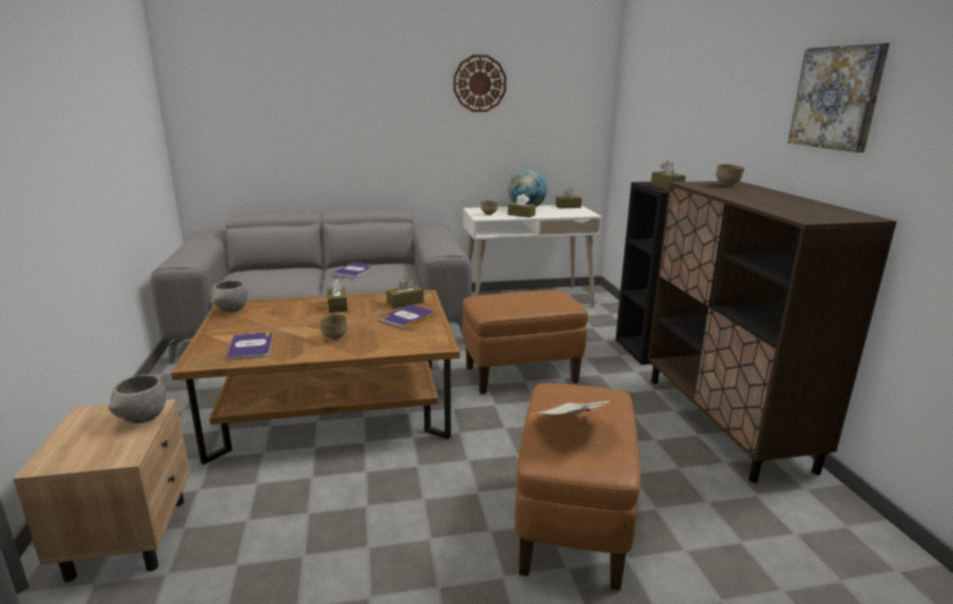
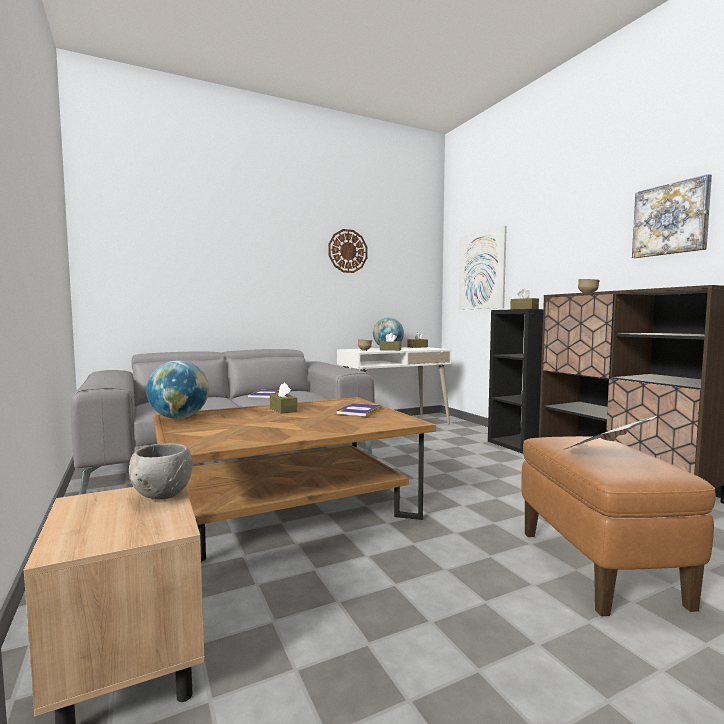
camera: 15 degrees left, 15 degrees down
(231, 311) = (179, 418): grey bowl -> globe
(250, 347) = (230, 436): book -> none
(334, 338) = (309, 426): brown bowl -> none
(405, 303) = (343, 404): brown tissue box -> none
(520, 375) = (438, 469): brown ottoman -> none
(651, 114) = (481, 270): none -> picture

